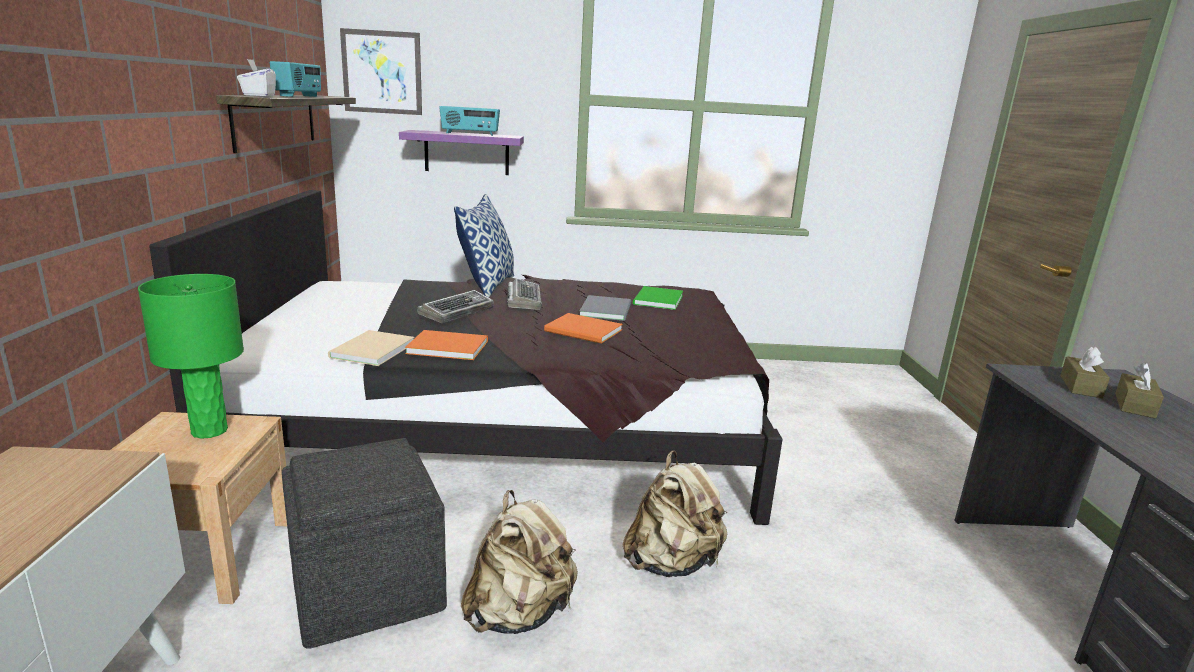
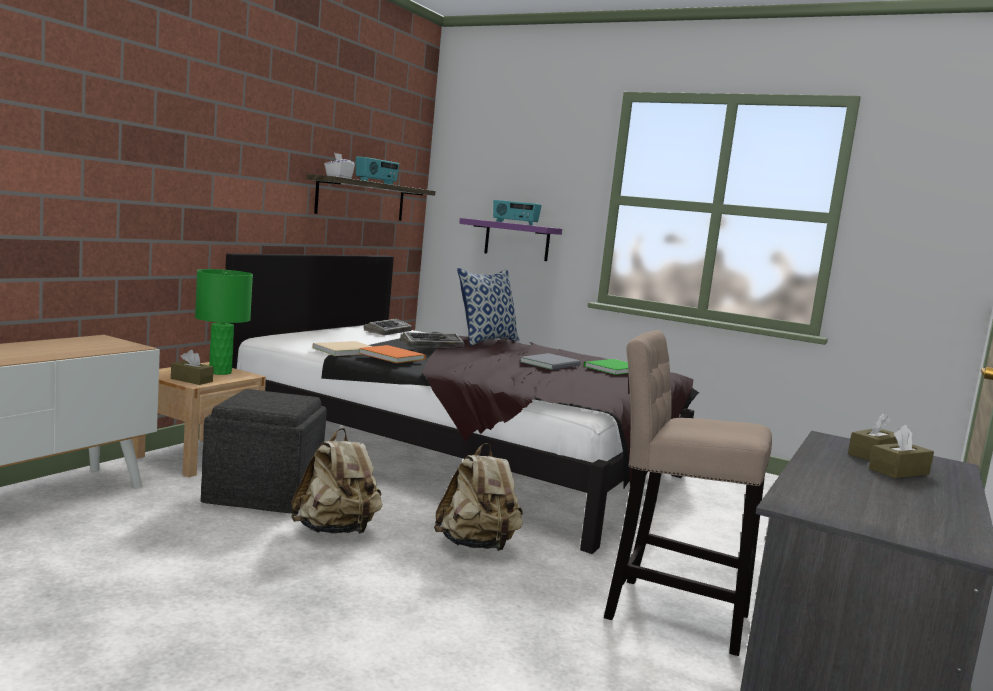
camera: 30 degrees right, 10 degrees down
(190, 465) = (191, 380): none -> brown tissue box
(382, 72) = (464, 174): picture -> none
(523, 300) = (494, 349): keyboard -> keyboard (388, 331)
(584, 331) = (504, 367): orange book -> none
(902, 576) = (668, 612): none -> beige stool

